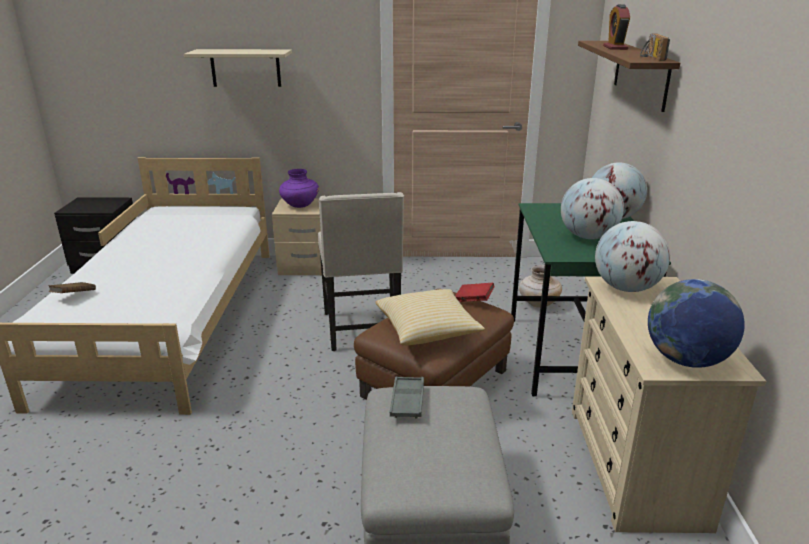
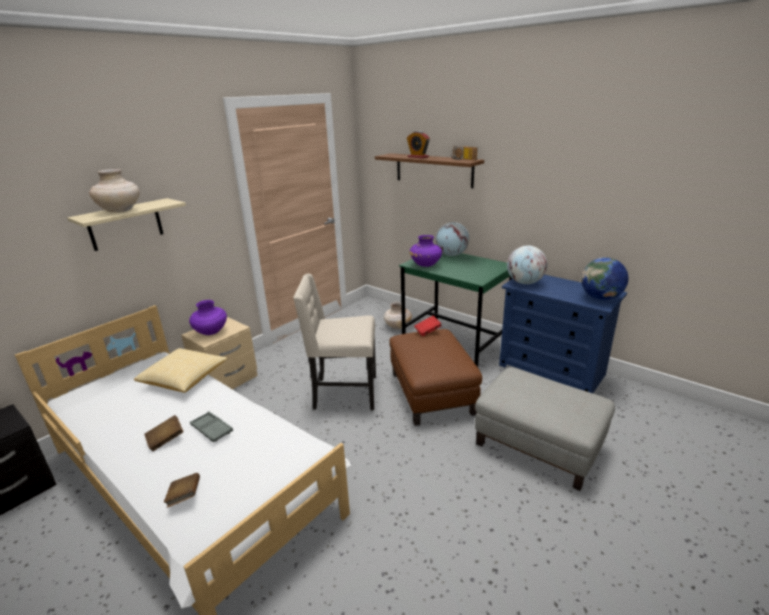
camera: 50 degrees left, 0 degrees up
(135, 260) = (166, 440): none -> brown book
(230, 51) = (120, 211): none -> beige vase
(363, 330) = (344, 393): beige chair -> beige chair turned 150 degrees clockwise
(407, 401) = (511, 390): grey tray -> grey tray (212, 429)
(427, 330) = (443, 357): pillow -> pillow (185, 379)
(547, 214) = (426, 265): none -> purple vase
(587, 237) = (467, 267): globe -> none
(635, 465) = (551, 370): beige dresser -> blue dresser

